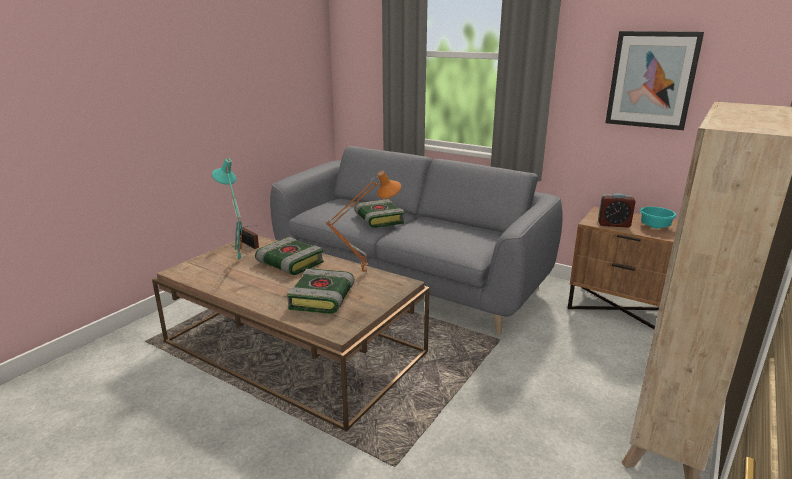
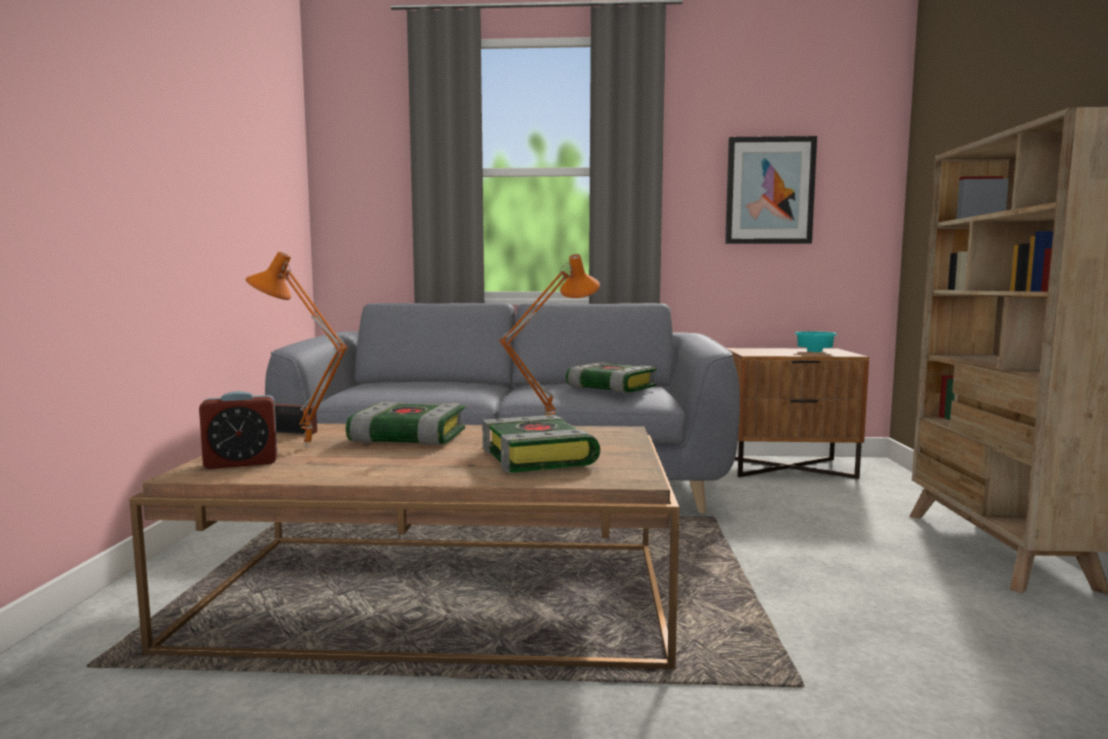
camera: 30 degrees left, 15 degrees down
(237, 261) = (304, 448): turquoise table lamp -> orange table lamp
(378, 219) = (472, 388): book -> book (609, 388)
(613, 224) = (776, 353): alarm clock -> alarm clock (241, 463)

